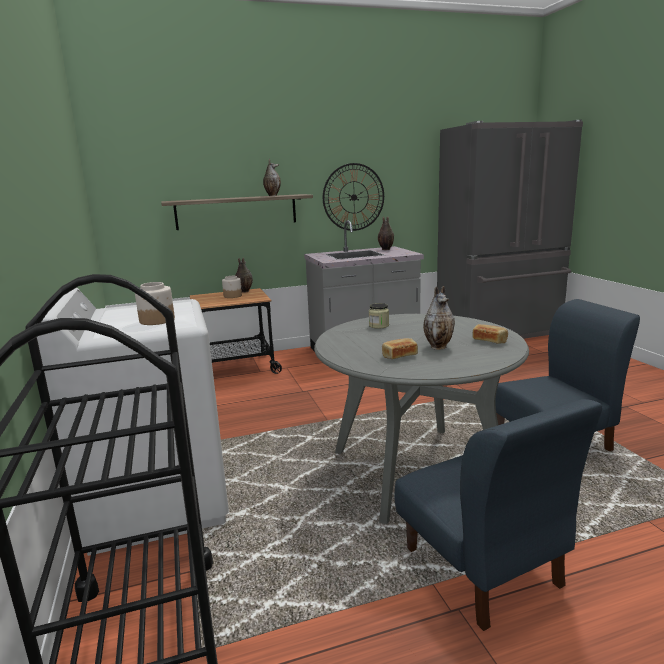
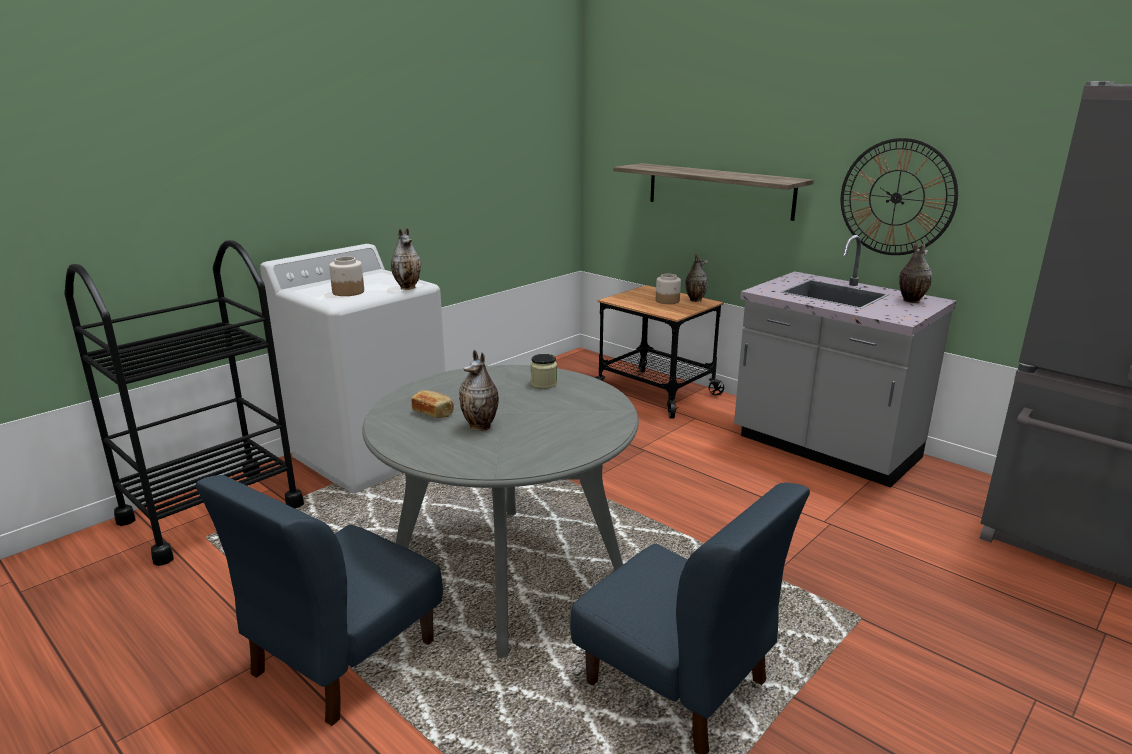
camera: 60 degrees right, 5 degrees up
(272, 196) = (749, 176): vase -> vase (408, 287)
(489, 341) = (527, 451): bread -> none

